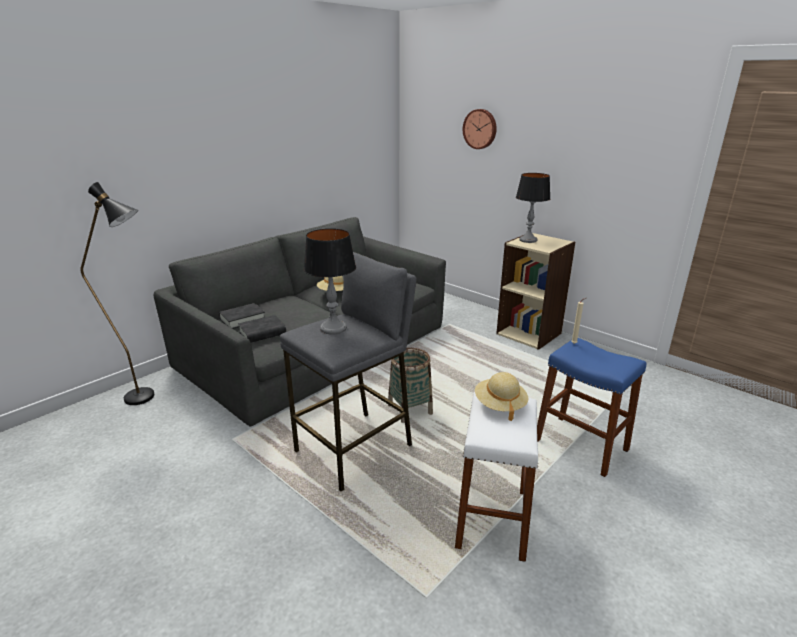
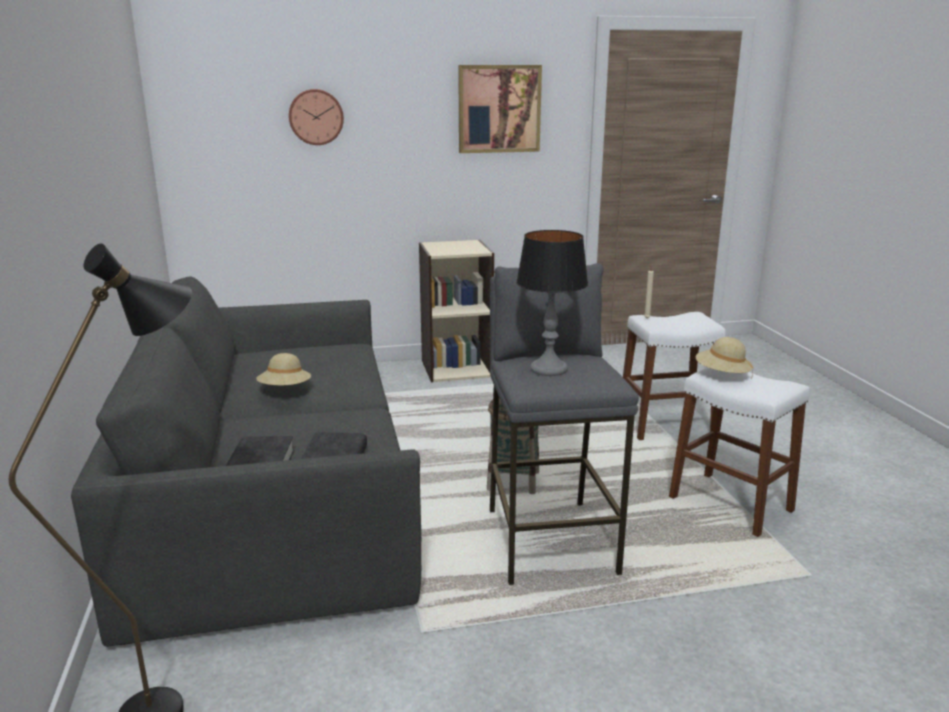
camera: 55 degrees left, 5 degrees down
(528, 240) = (441, 248): table lamp -> none
(581, 445) = (666, 425): blue stool -> white stool
(612, 134) = (499, 109): none -> picture

